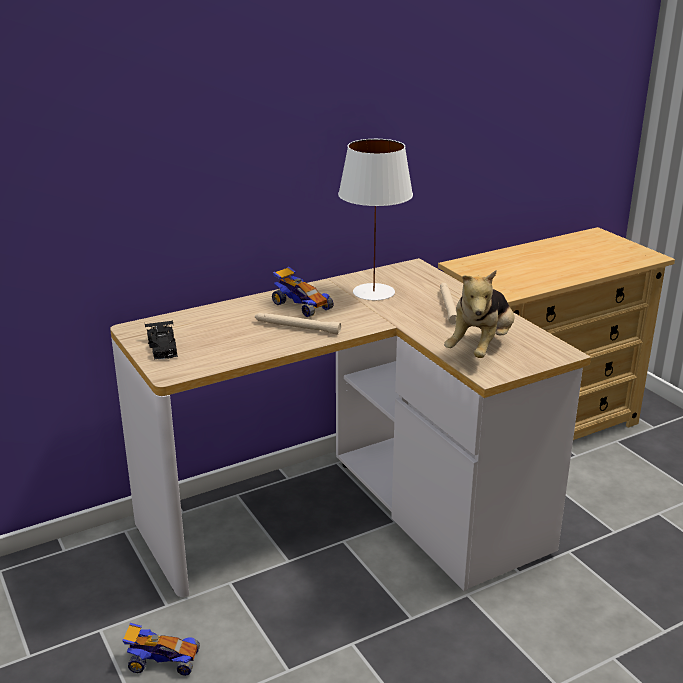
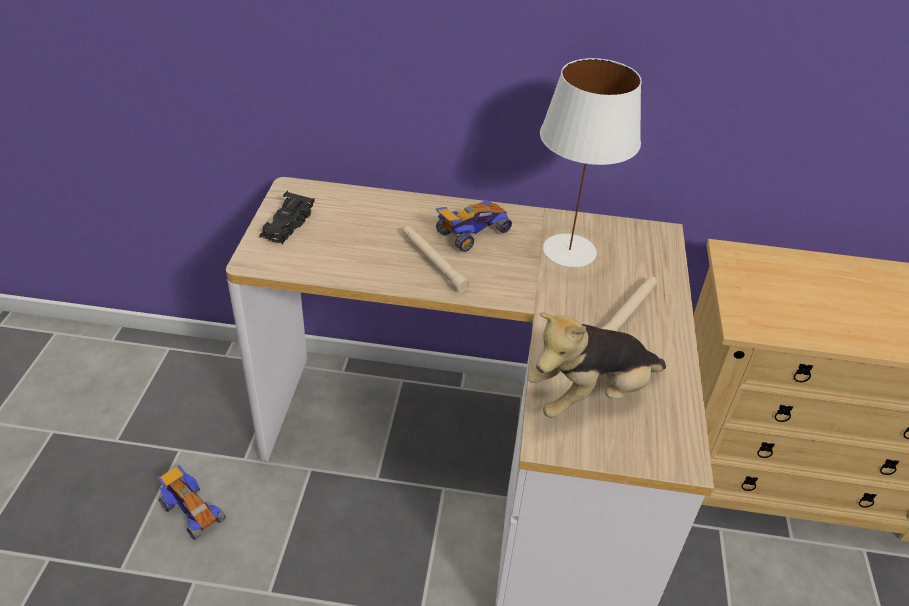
camera: 35 degrees right, 15 degrees up
(301, 306) = (472, 233): toy car -> toy car turned 120 degrees counterclockwise

